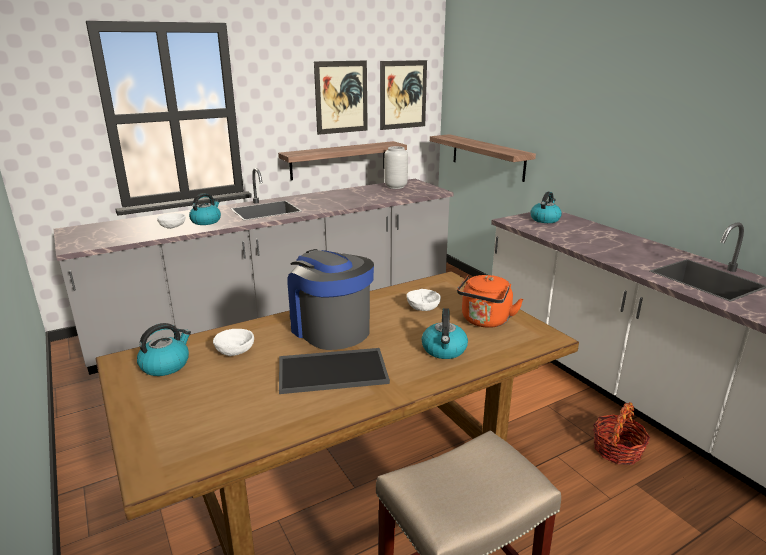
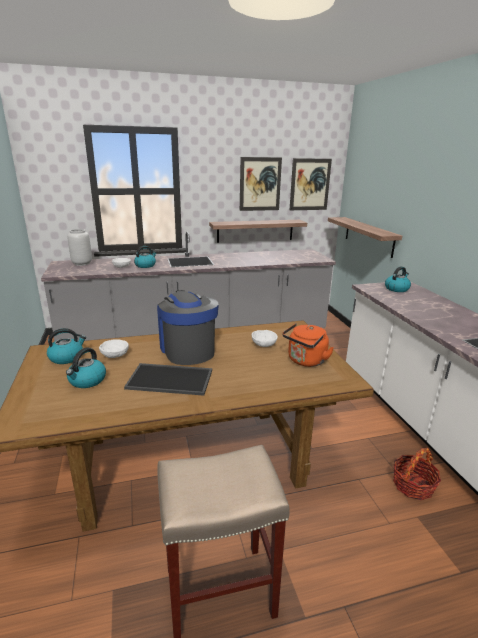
camera: 15 degrees right, 0 degrees up
(396, 187) = (294, 253): grey vase -> grey vase (82, 263)
(444, 350) = (260, 378): kettle -> kettle (87, 381)

